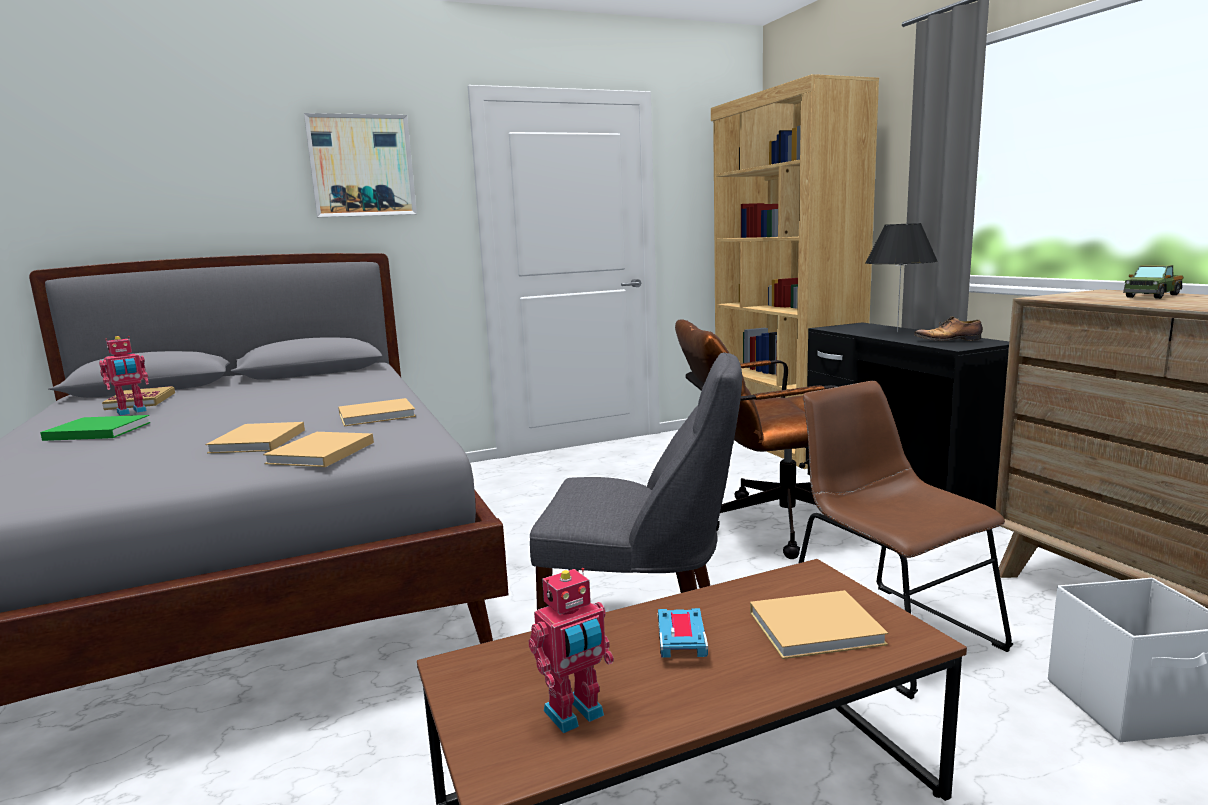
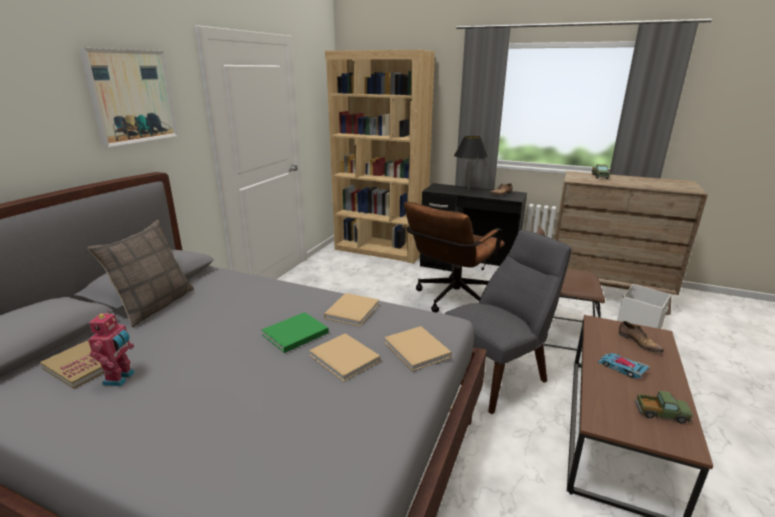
camera: 45 degrees left, 10 degrees up
(95, 431) = (173, 408): green book -> green book (293, 334)
(274, 381) = (154, 305): none -> pillow
(575, 715) = (661, 414): toy robot -> toy truck
(819, 627) = (638, 343): beige book -> shoe

